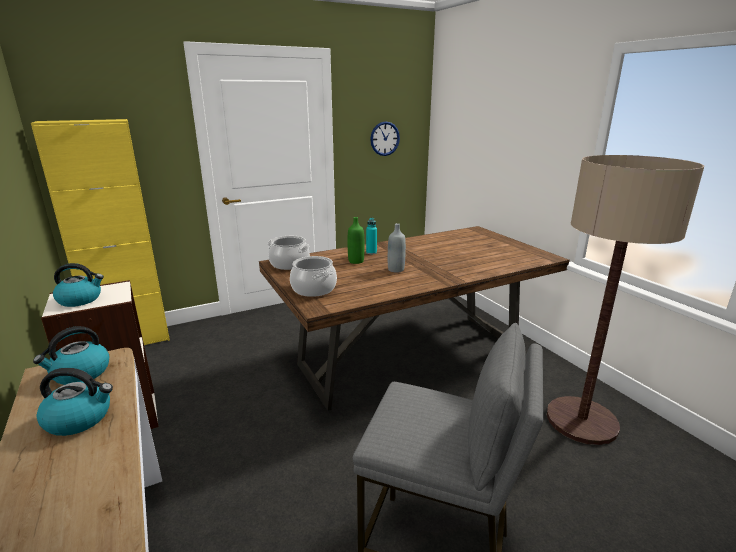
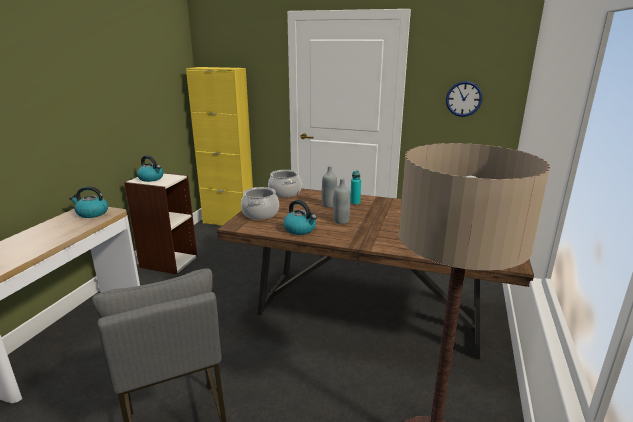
camera: 45 degrees right, 0 degrees up
(80, 418) = (57, 231): kettle -> kettle (300, 229)
(356, 261) = (329, 205): green bottle -> grey bottle

